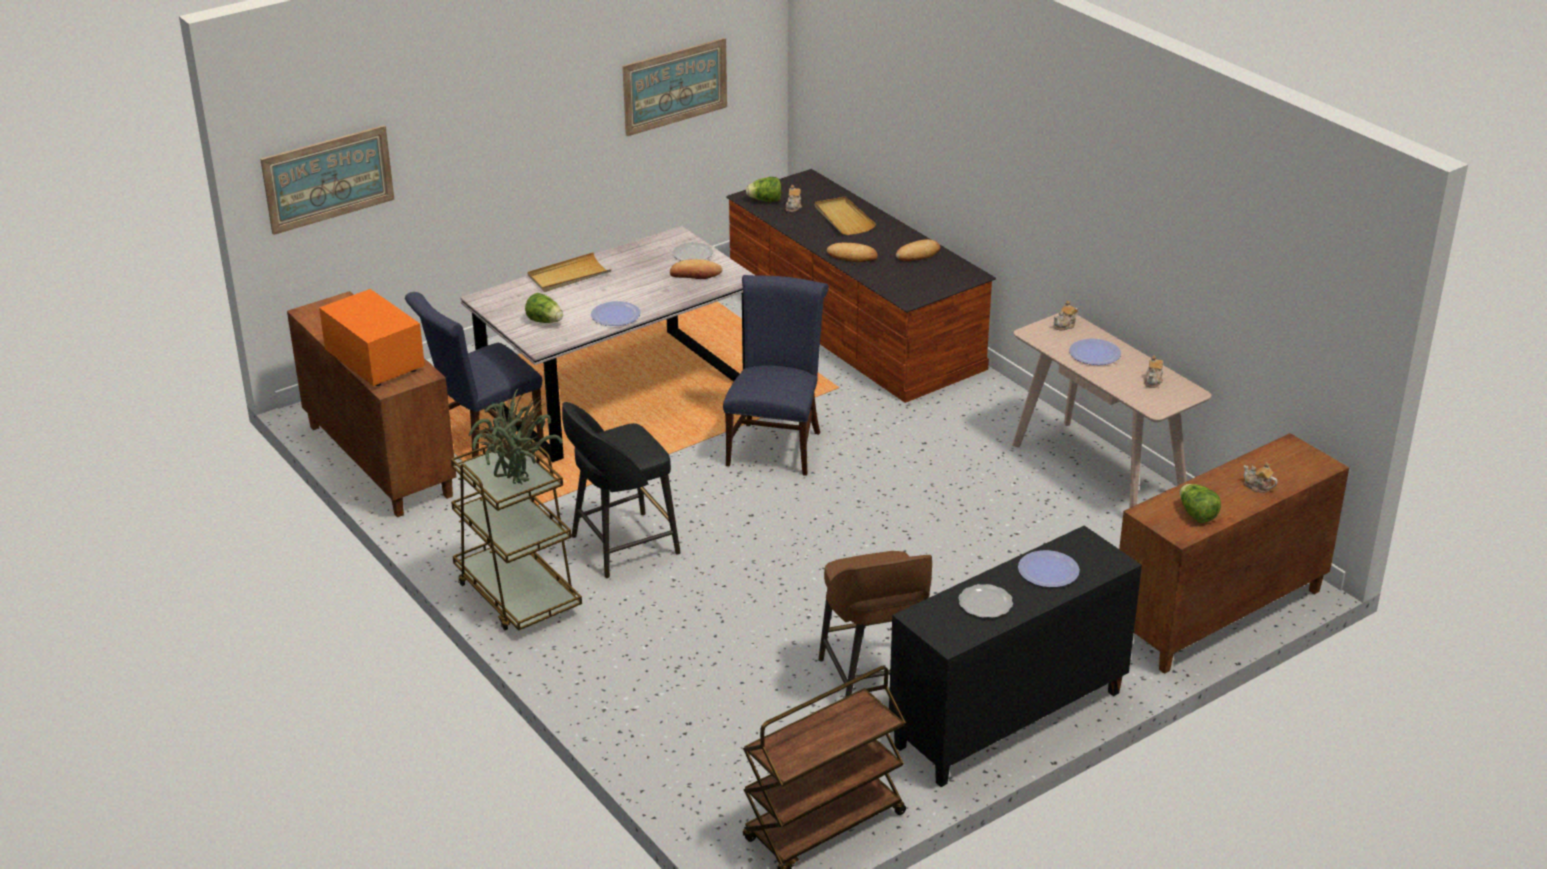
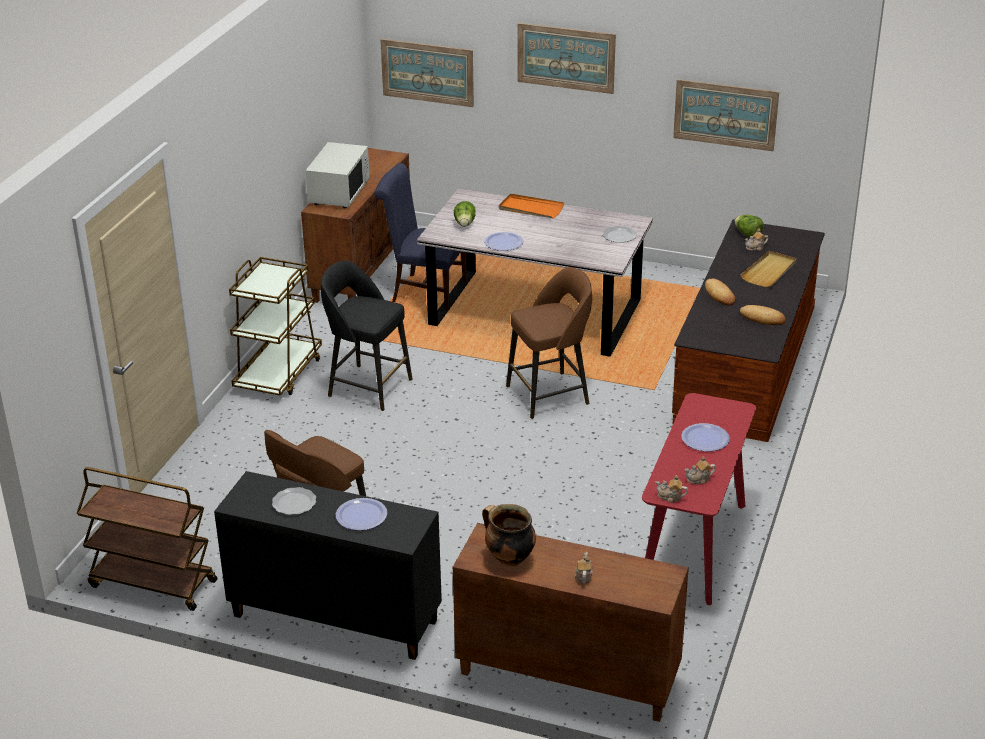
camera: 55 degrees right, 0 degrees up
(374, 362) = (339, 193): orange microwave -> white microwave
(498, 89) = (566, 57): none -> picture
(515, 486) = (260, 289): potted plant -> none
(568, 276) = (531, 209): beige tray -> orange tray
(695, 274) = (595, 247): bread -> none
(776, 445) = (550, 394): blue chair -> brown stool
(1065, 325) = (729, 411): teapot -> teapot (670, 497)
(1099, 471) = (694, 546): beige console table -> red console table
(1196, 514) = (508, 558): lettuce -> cooking pot

